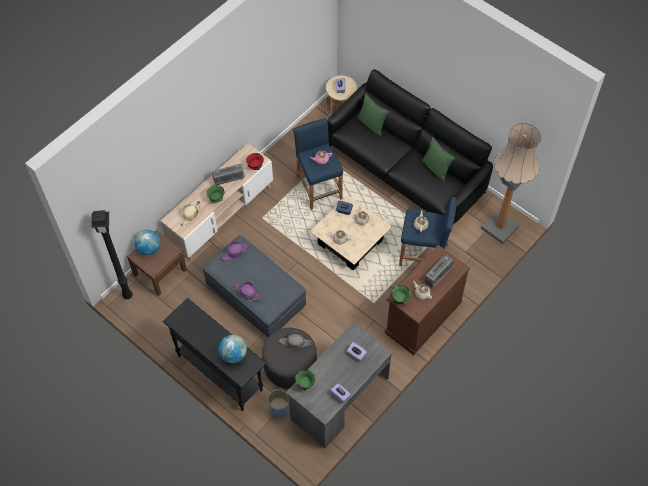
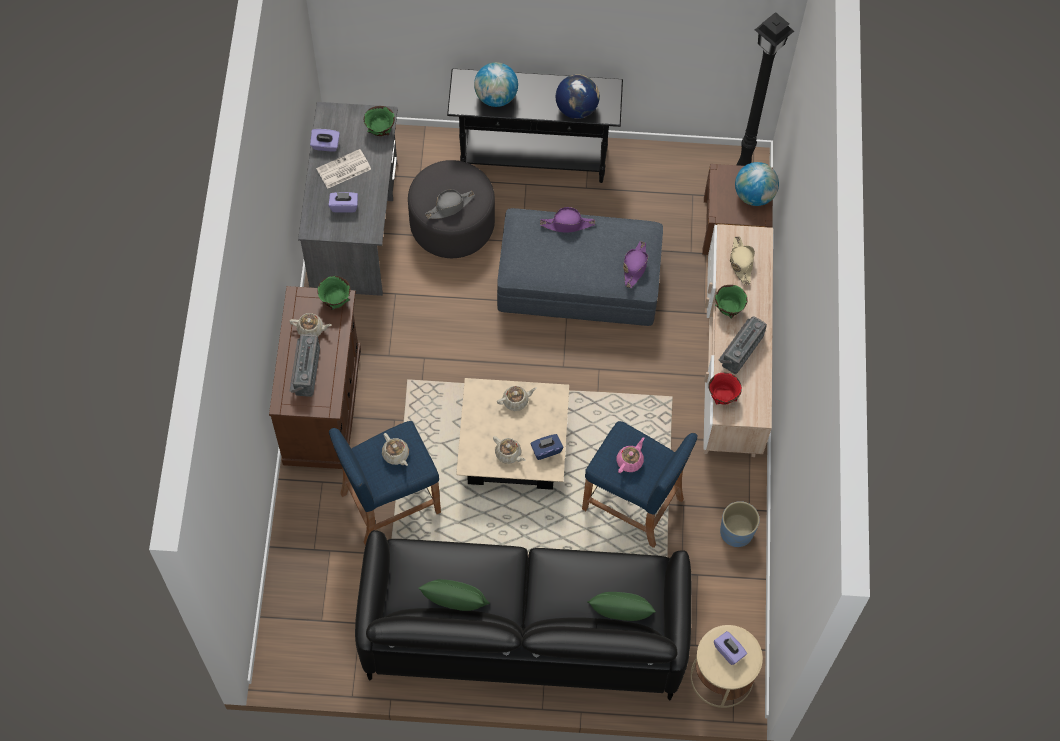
camera: 140 degrees right, 5 degrees up
(200, 320) = (576, 108): none -> globe
(279, 407) = (423, 167): blue planter -> blue planter (736, 532)
(341, 375) = (343, 170): none -> newspaper
(499, 228) = (303, 630): floor lamp -> none

